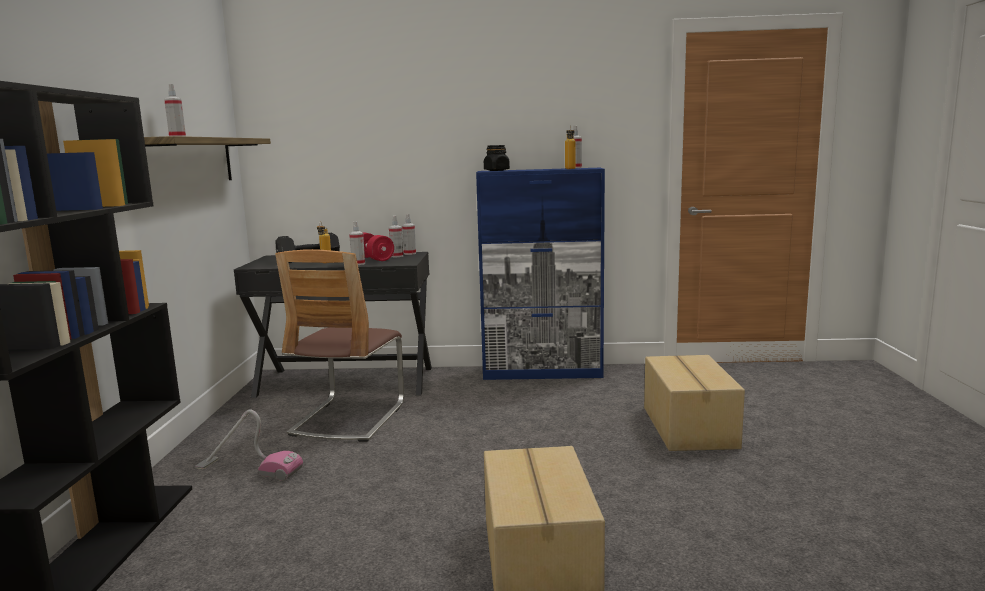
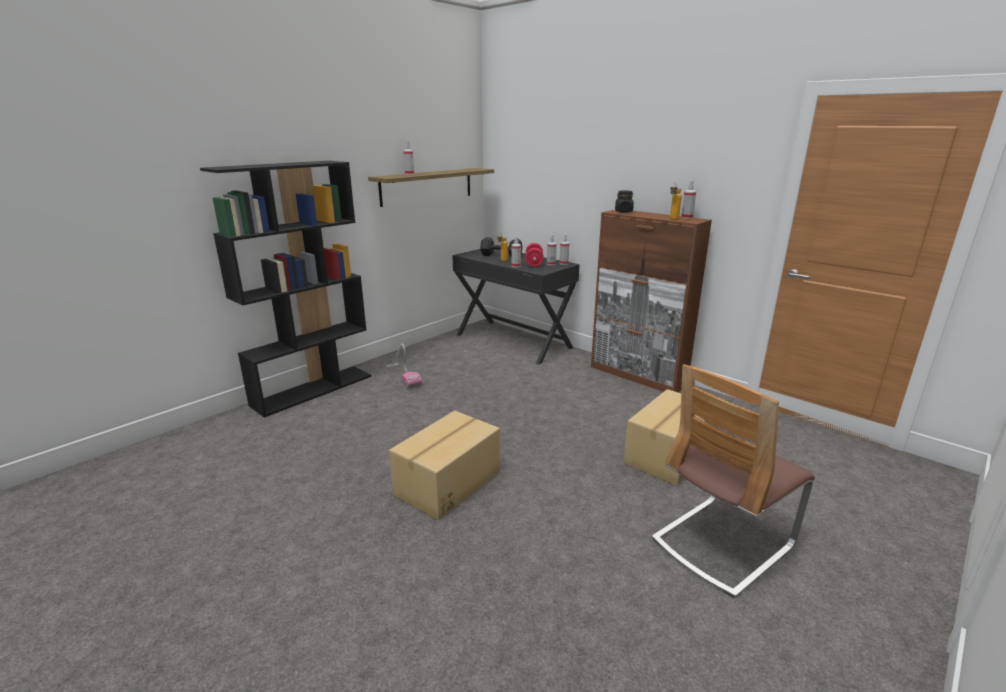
camera: 40 degrees right, 10 degrees up
(348, 419) = (481, 365): chair -> chair (722, 543)
(543, 372) = (638, 375): blue cabinet -> brown cabinet

